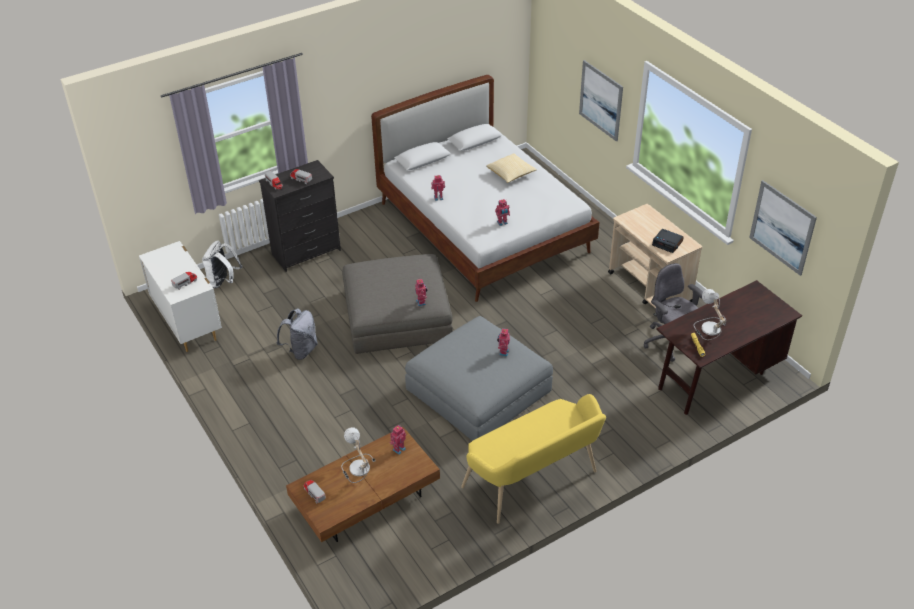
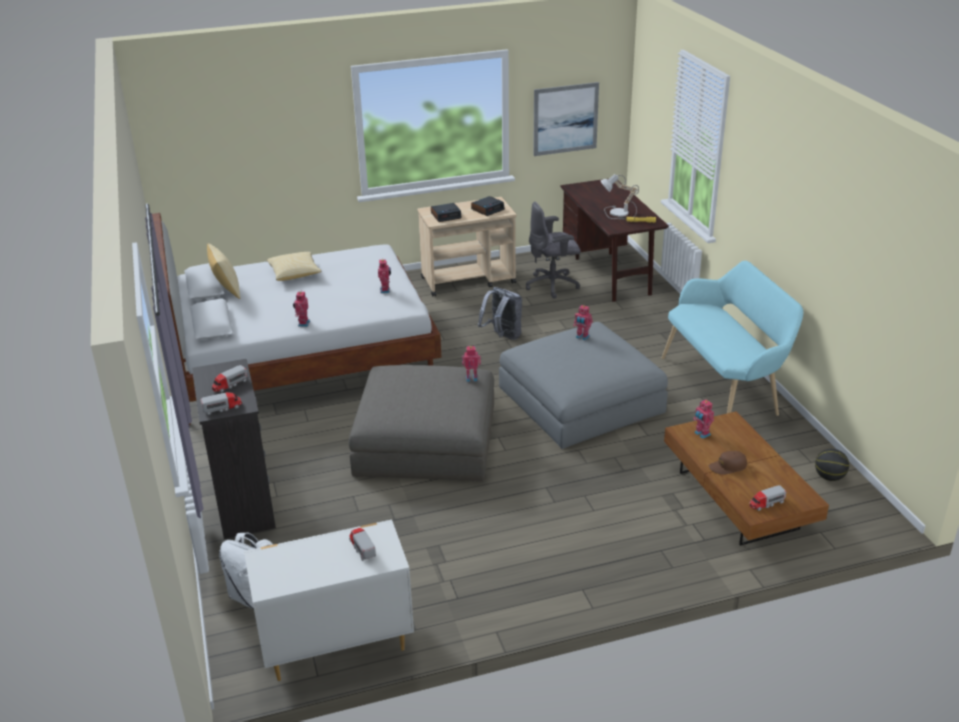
camera: 75 degrees left, 10 degrees down
(301, 350) = (455, 527): grey backpack -> grey backpack (502, 337)
(357, 468) = (727, 467): table lamp -> brown cap
(412, 562) = (829, 477): none -> basketball
(473, 151) = (226, 290): none -> pillow
(534, 482) = (724, 386): yellow bench -> turquoise bench
(601, 100) = (292, 156): picture -> none
(640, 222) = (446, 215): none -> alarm clock

